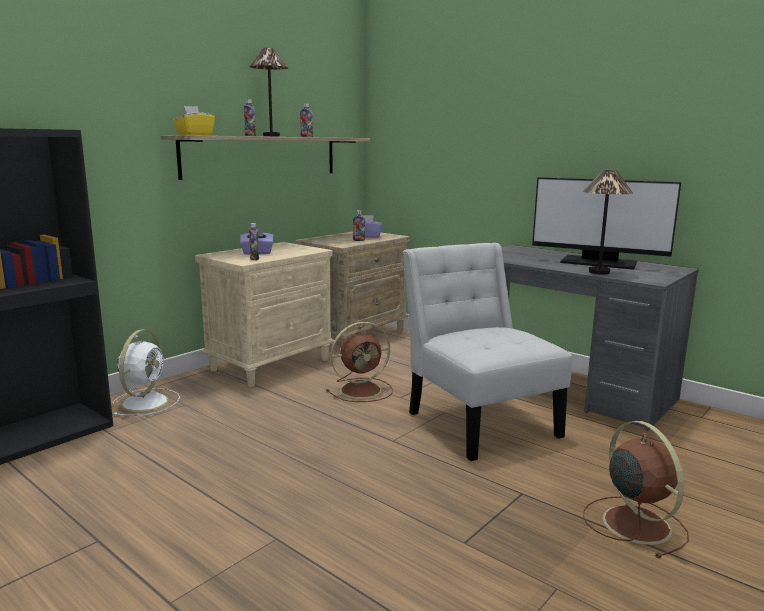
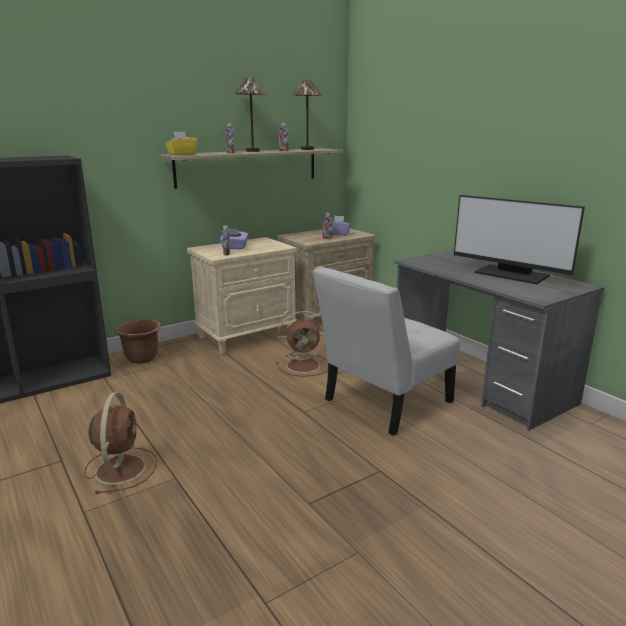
camera: 15 degrees right, 5 degrees up
(146, 401) = (142, 358): white fan -> brown planter
(478, 421) = (383, 403): white chair -> white chair turned 120 degrees counterclockwise
(599, 272) = (499, 285): table lamp -> table lamp (307, 149)
(634, 523) = (458, 510): brown fan -> brown fan (121, 468)

